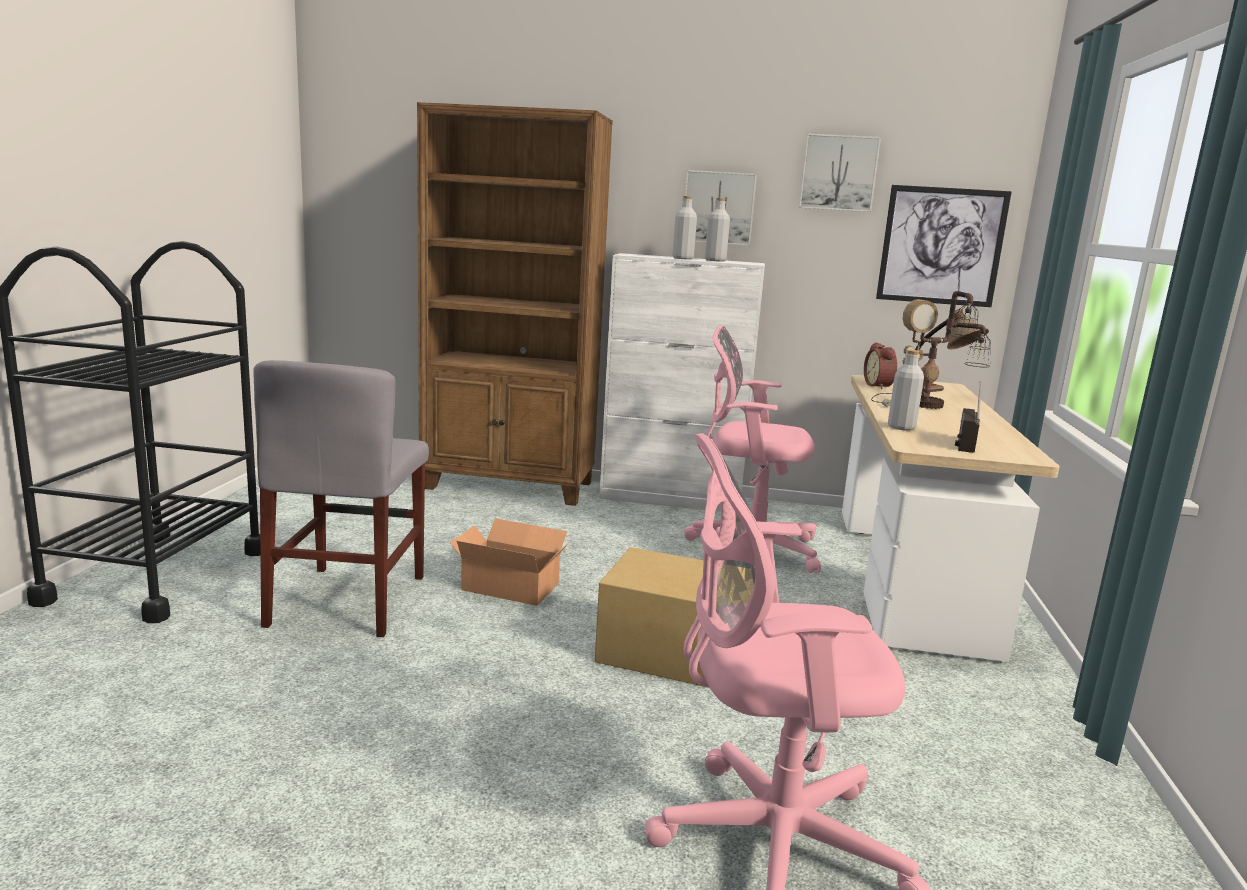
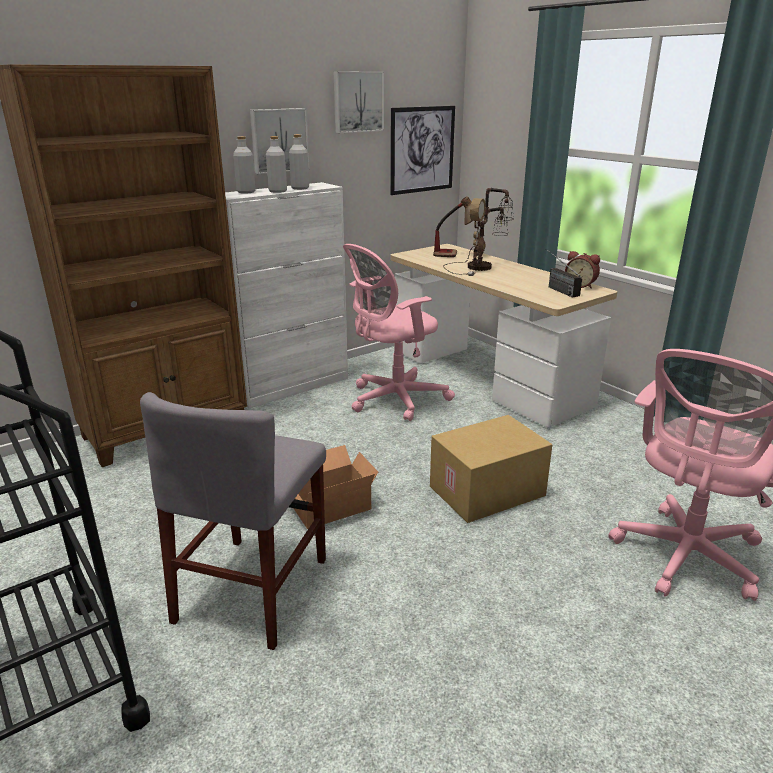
camera: 45 degrees left, 10 degrees up
(348, 600) = (253, 589): grey chair -> grey chair turned 60 degrees clockwise
(879, 386) = (426, 259): alarm clock -> alarm clock (580, 285)
(901, 427) = (516, 290): grey bottle -> grey bottle (246, 192)

